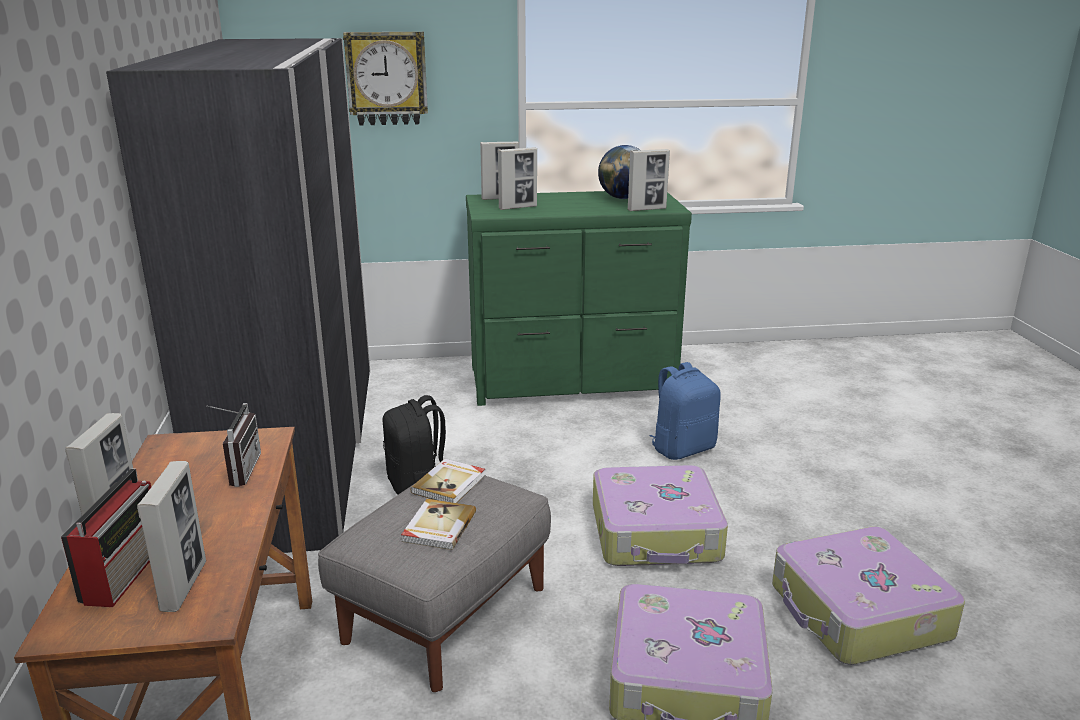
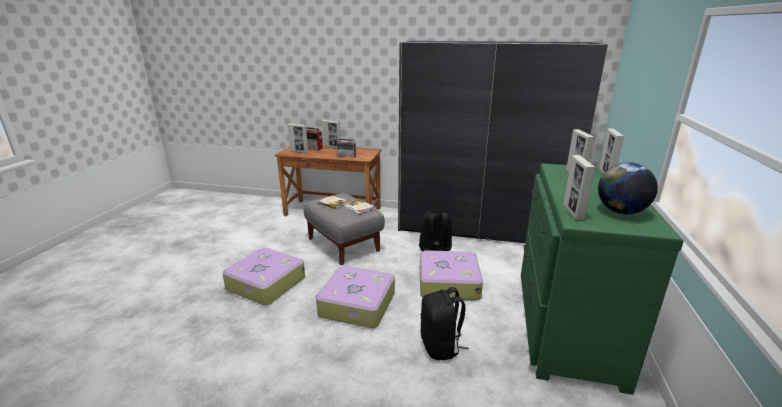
camera: 110 degrees right, 0 degrees up
(387, 78) = (645, 77): wall clock -> none
(683, 448) = (440, 346): blue backpack -> black backpack
(858, 613) = (246, 347): suitcase -> suitcase (448, 283)

